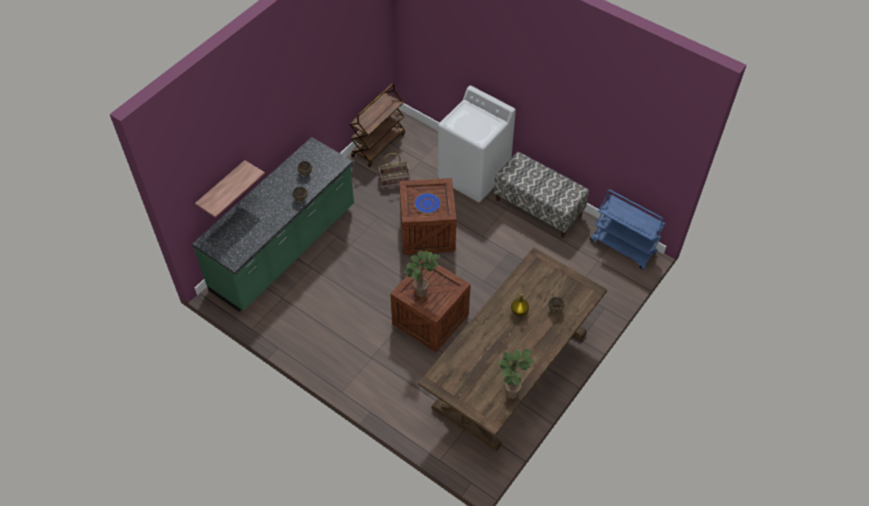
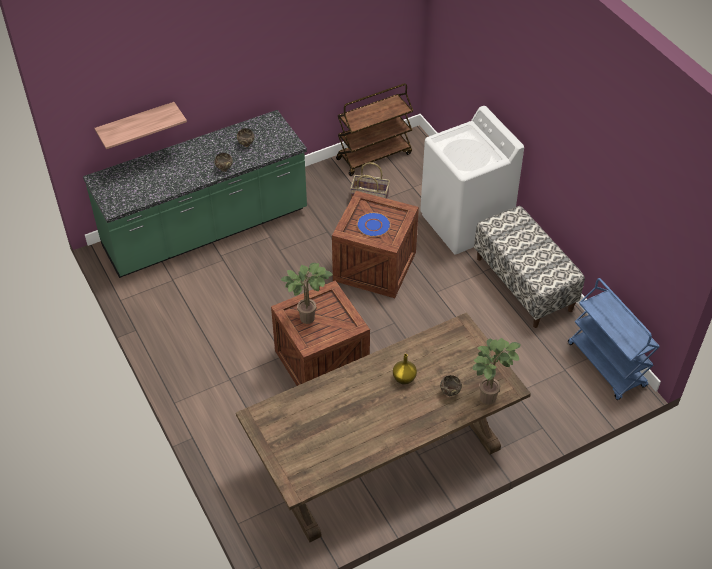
camera: 25 degrees right, 5 degrees down
(511, 390) = (339, 465): potted plant -> potted plant (488, 395)

